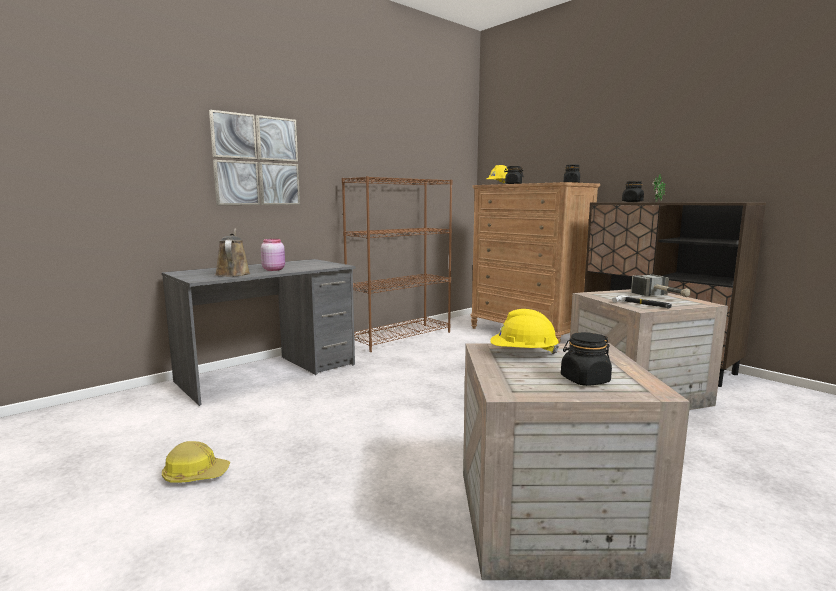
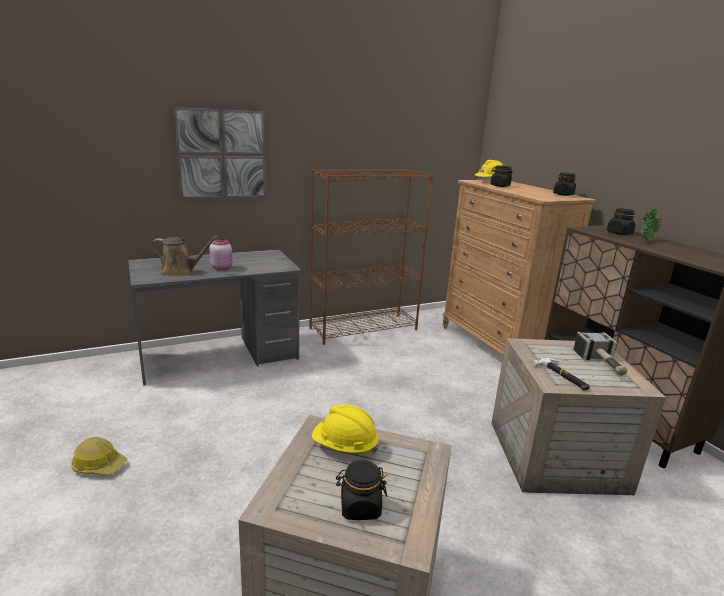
camera: 15 degrees right, 10 degrees up
(233, 274) = (180, 272): brown watering can -> brown watering can turned 90 degrees clockwise

